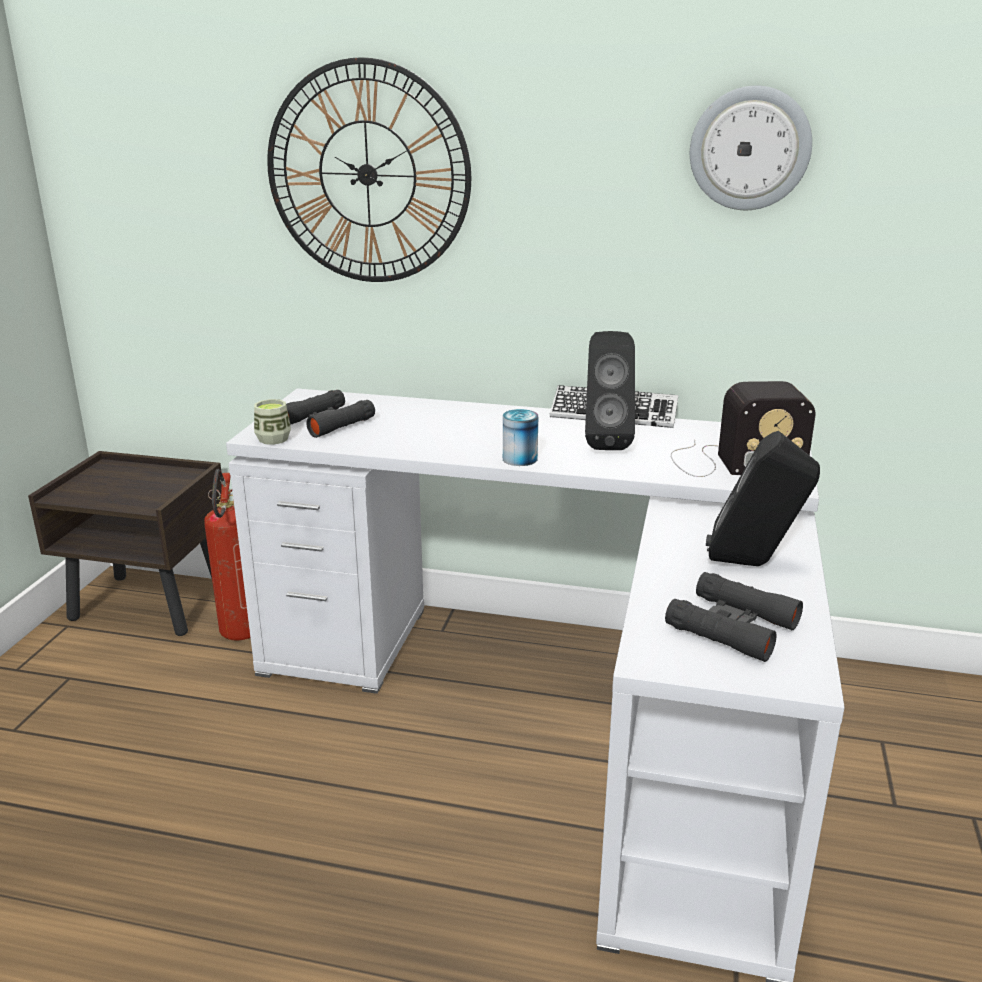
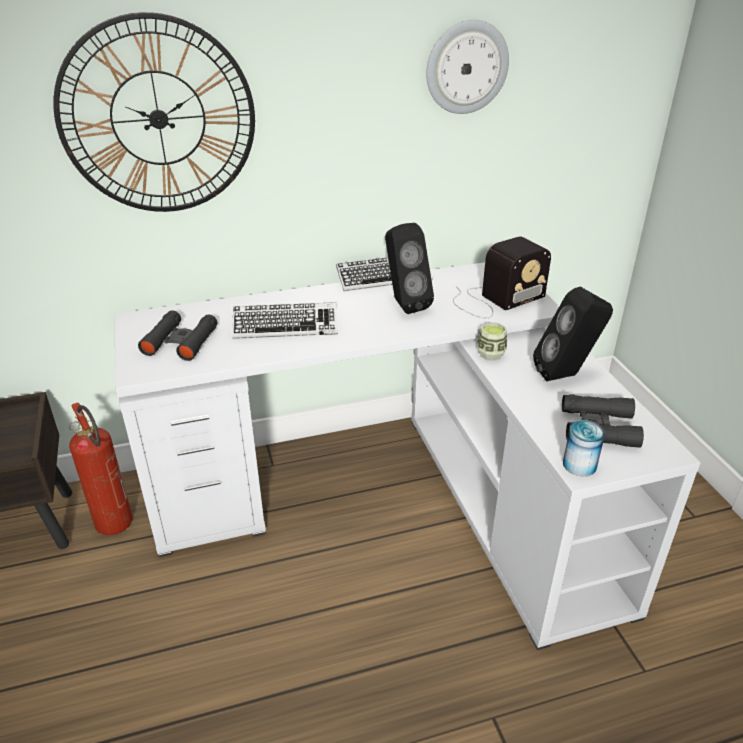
camera: 30 degrees left, 10 degrees up
(273, 439) = (154, 372): cup -> cup (490, 354)
(446, 433) = (285, 326): none -> keyboard
(520, 459) = (362, 336): can -> can (579, 465)

